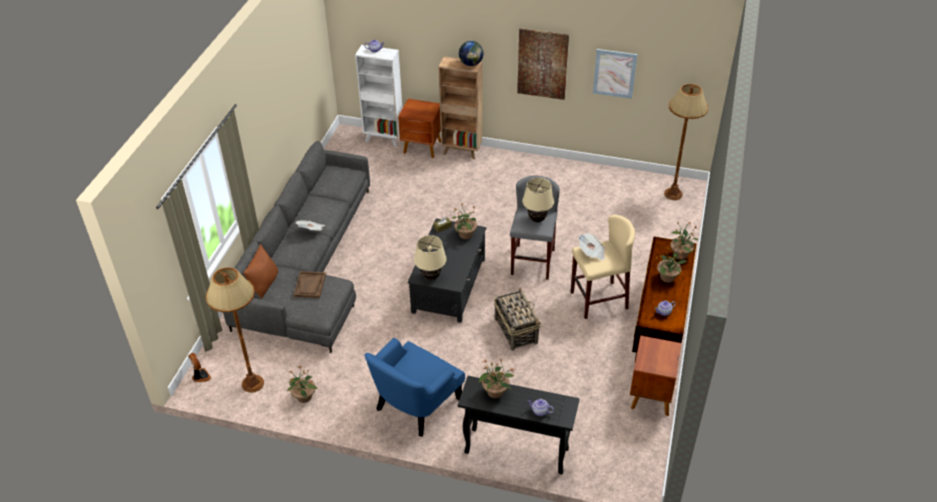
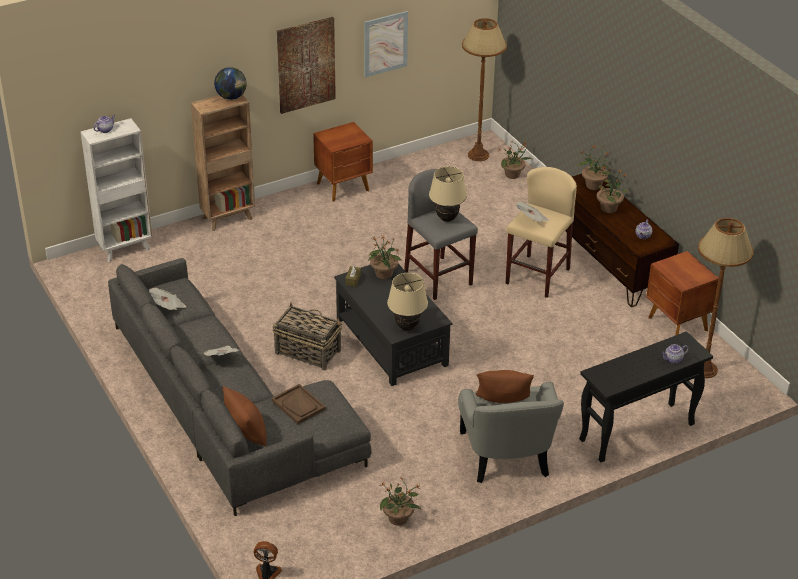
camera: 45 degrees left, 5 degrees down
(252, 383) = (330, 543): brown floor lamp -> brown floor lamp (704, 369)
(326, 182) = (167, 307): none -> newspaper
(416, 404) = (506, 455): blue armchair -> grey armchair
(421, 364) = (502, 402): none -> brown pillow
(422, 148) = (181, 236): brown nightstand -> brown nightstand (344, 187)
(495, 392) = (620, 368): potted plant -> potted plant (513, 175)
(515, 330) = (503, 342): basket -> basket (307, 351)

